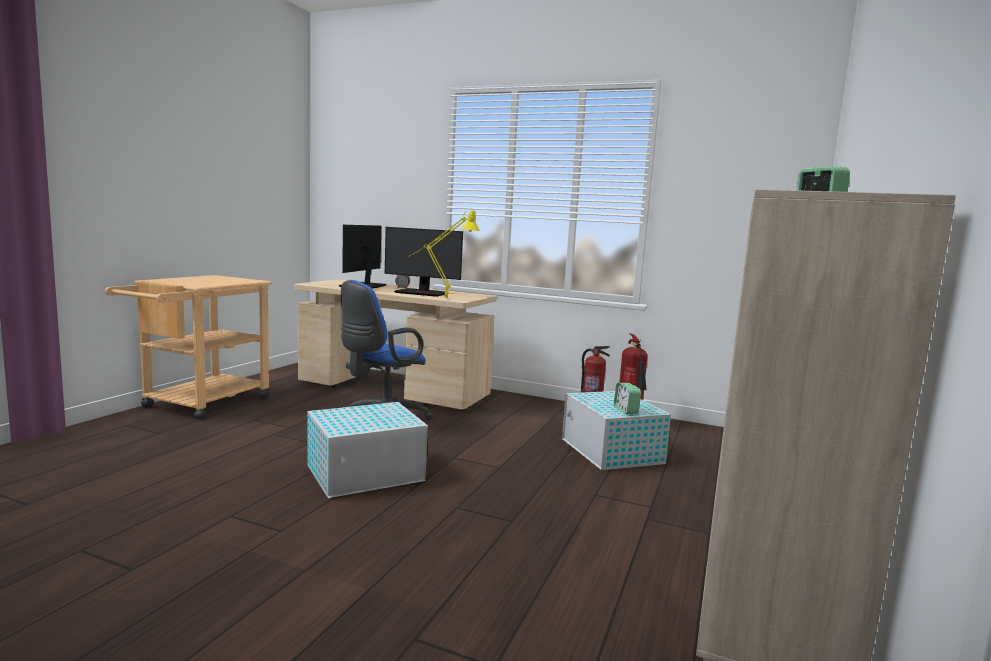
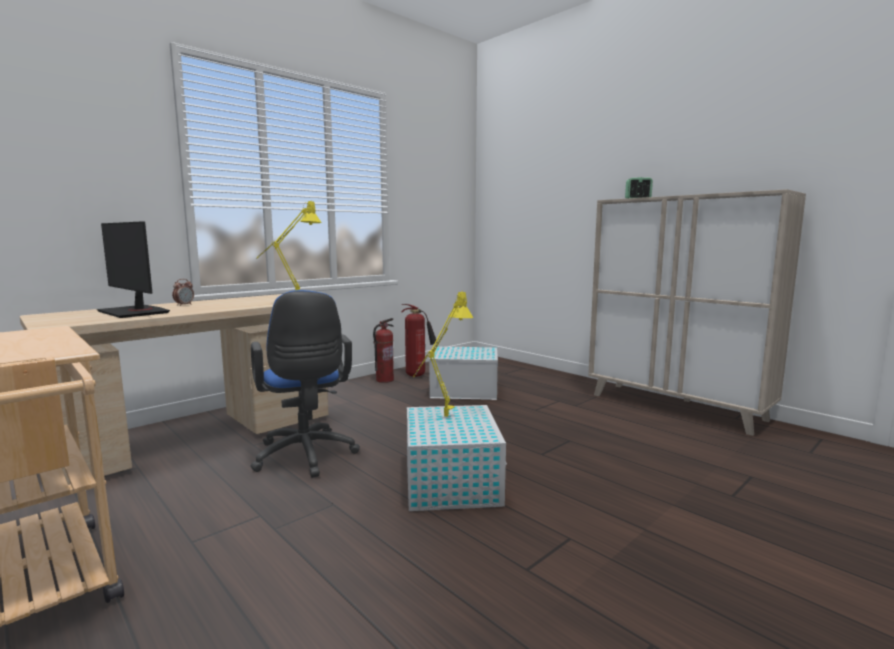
camera: 65 degrees left, 0 degrees up
(371, 414) = (443, 420): none -> yellow table lamp
(422, 293) = (237, 303): monitor -> none
(626, 411) = (484, 353): alarm clock -> none

